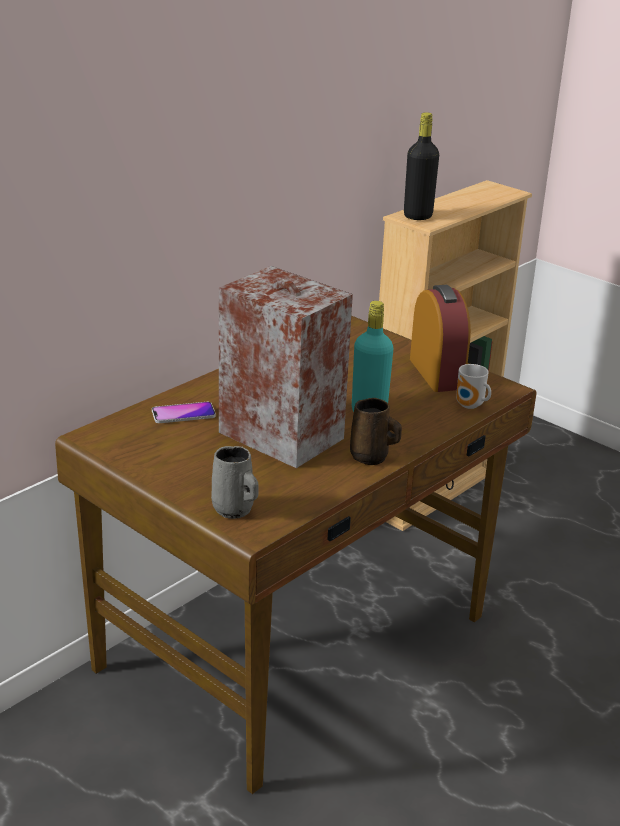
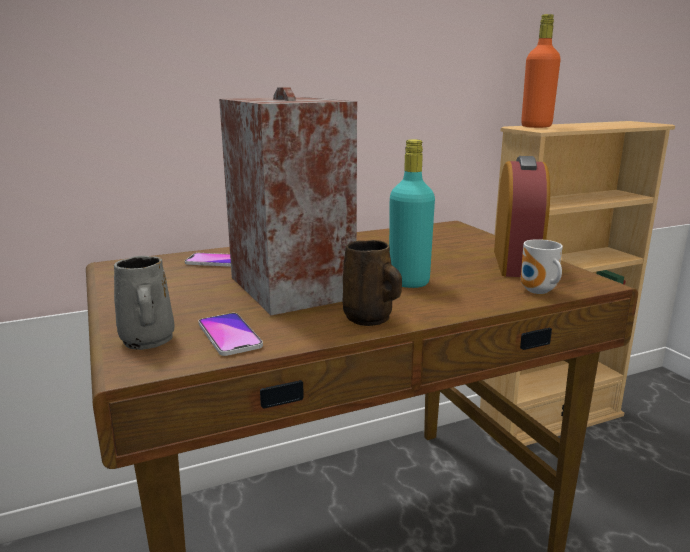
camera: 25 degrees right, 10 degrees down
(286, 493) = (229, 335): none -> phone
(418, 216) = (536, 126): black bottle -> orange bottle

